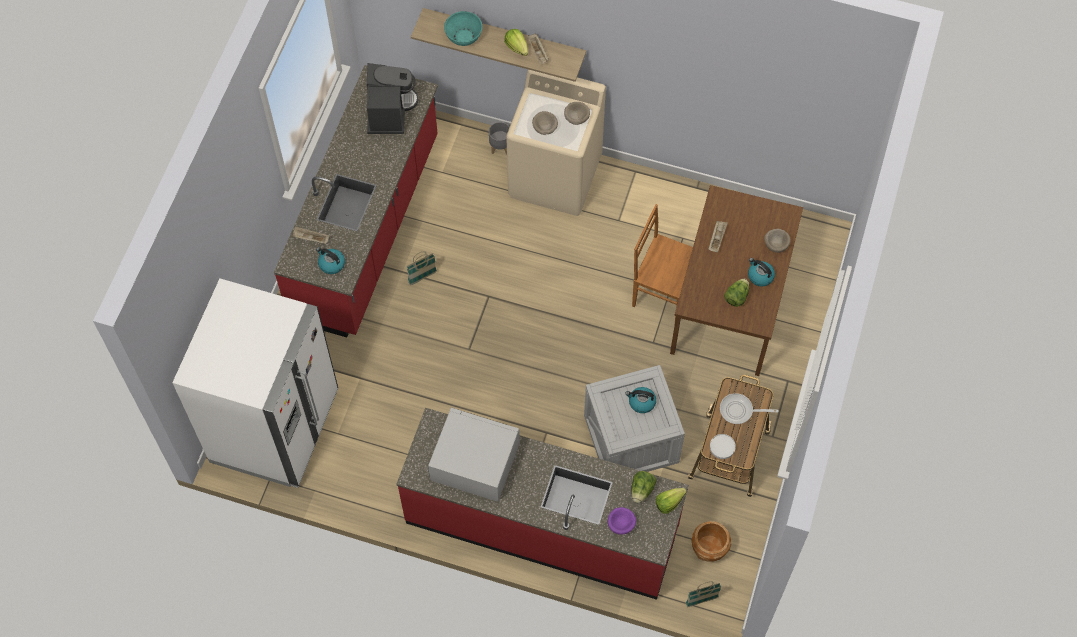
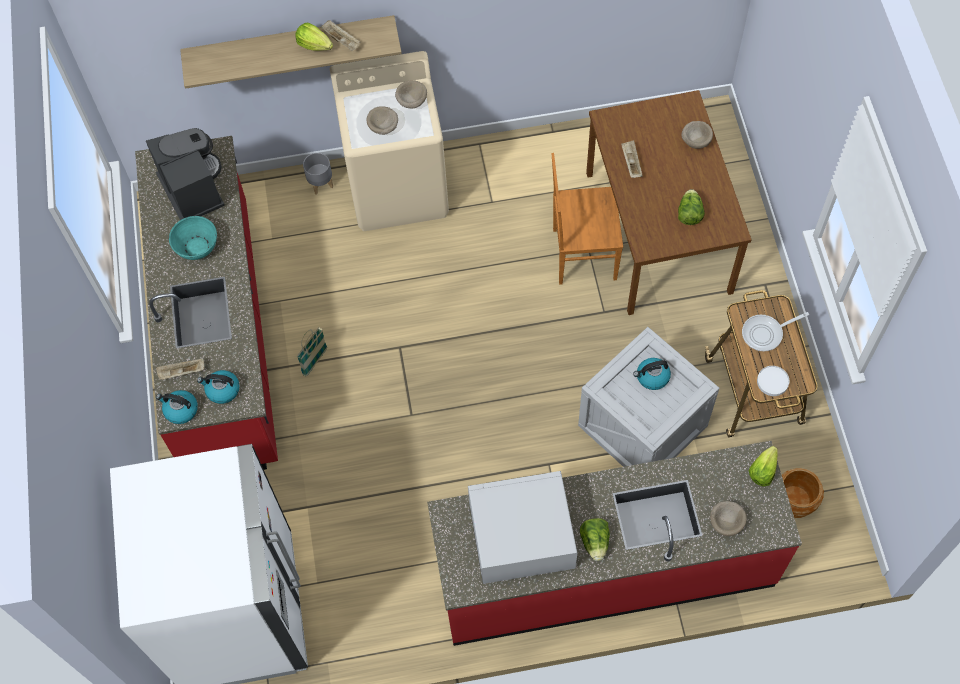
camera: 25 degrees left, 0 degrees up
(464, 37) = (247, 60): turquoise bowl -> turquoise bowl (197, 247)
(621, 524) = (726, 522): purple bowl -> beige bowl
(642, 490) = (725, 472): lettuce -> lettuce (595, 542)
(701, 600) = (821, 562): basket -> none
(760, 276) = (700, 181): kettle -> kettle (180, 410)

